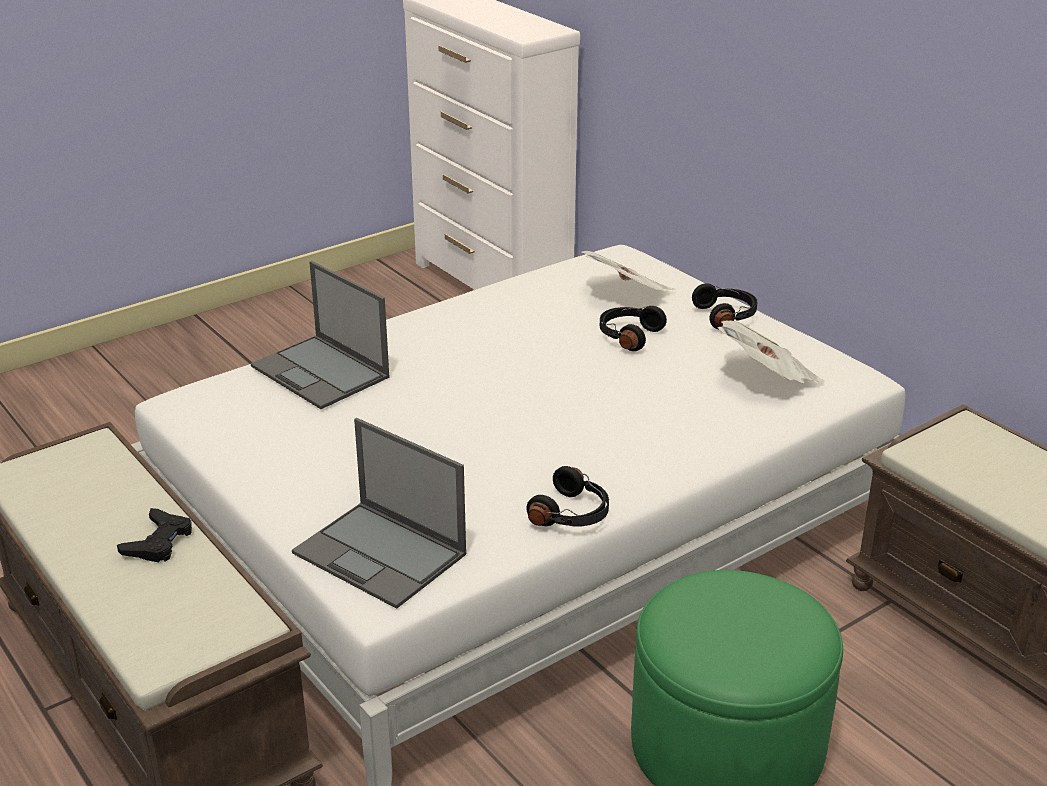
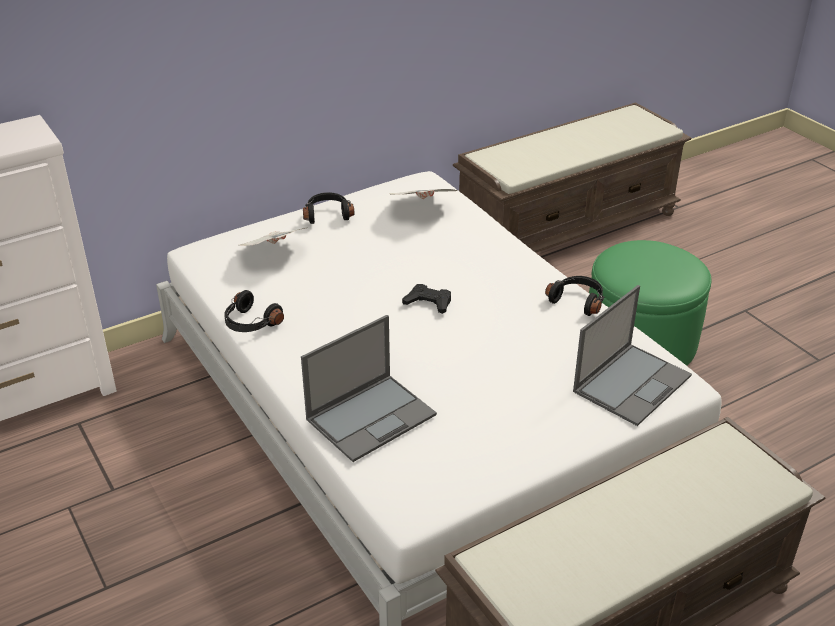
camera: 85 degrees left, 5 degrees up
(159, 542) = (637, 497): black game controller -> black game controller (428, 303)
(628, 336) = (345, 258): black headphones -> black headphones (250, 323)

